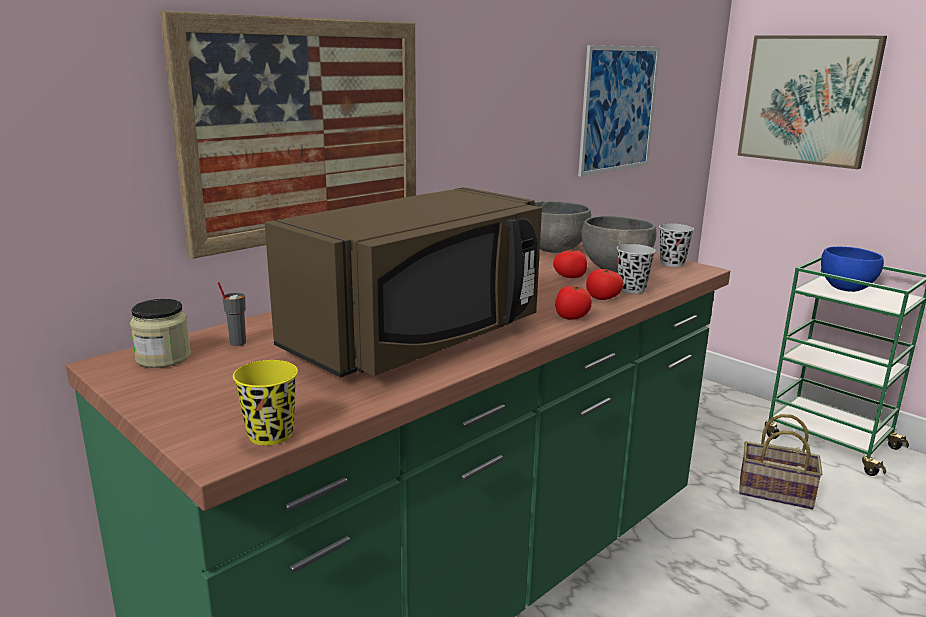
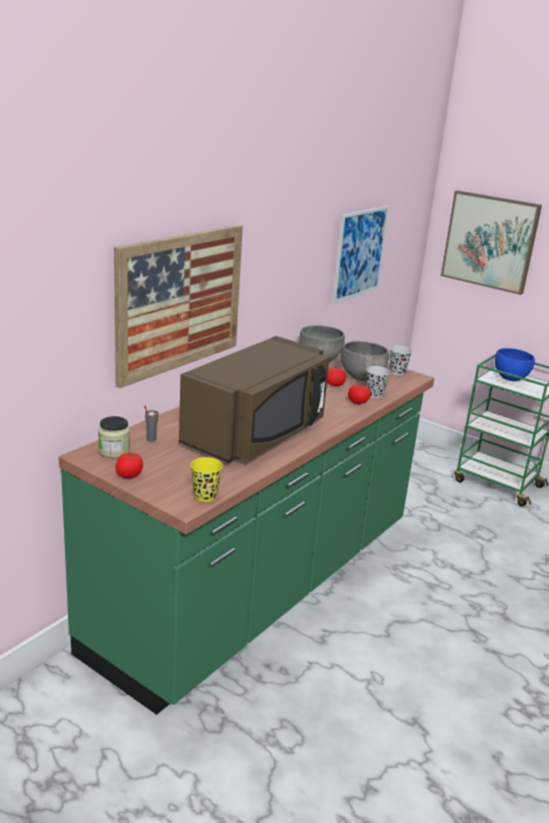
camera: 10 degrees left, 5 degrees up
(572, 317) = (342, 417): tomato -> tomato (129, 475)
(773, 492) = (458, 519): basket -> none

